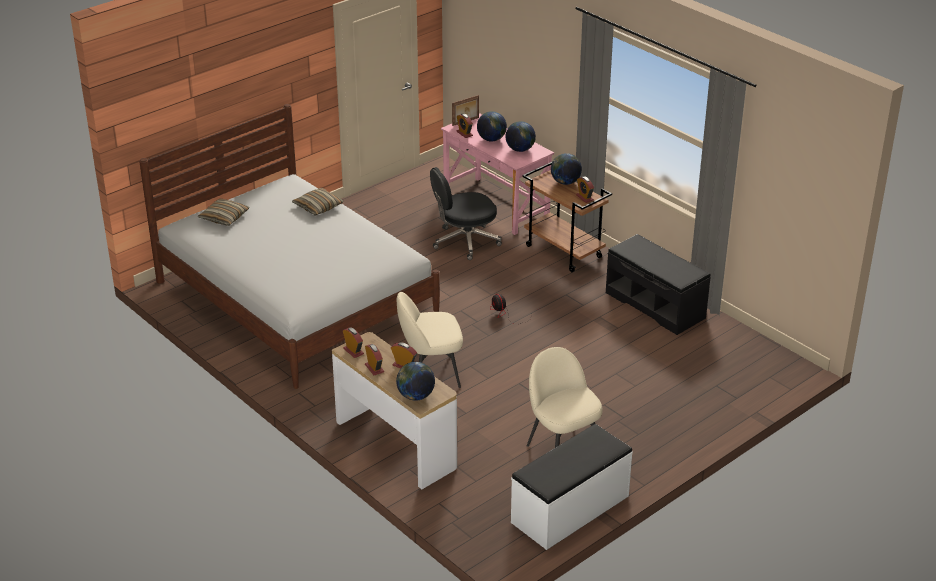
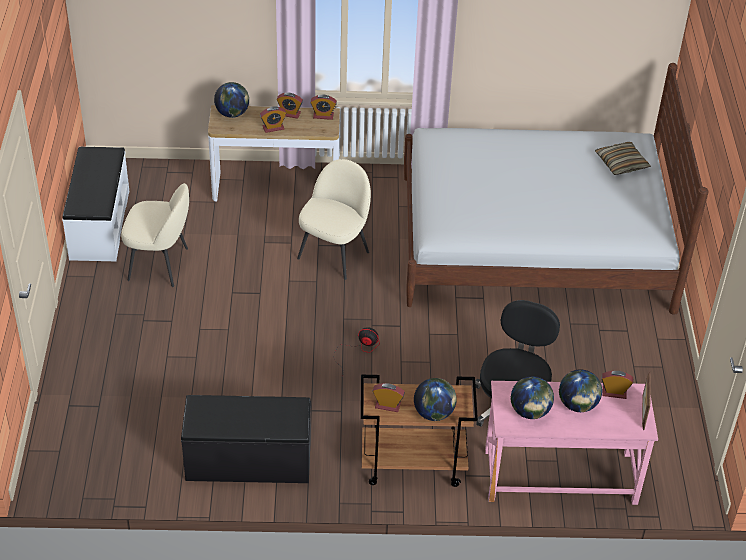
camera: 130 degrees right, 10 degrees up
(318, 207) = (580, 224): pillow -> none

